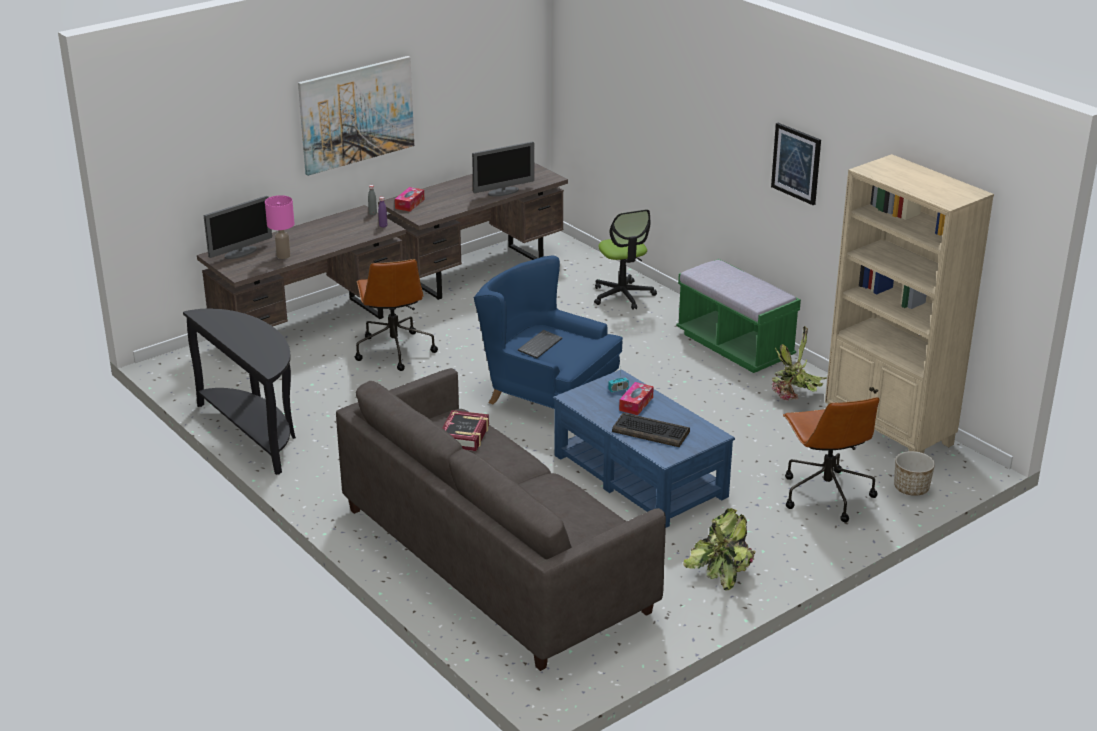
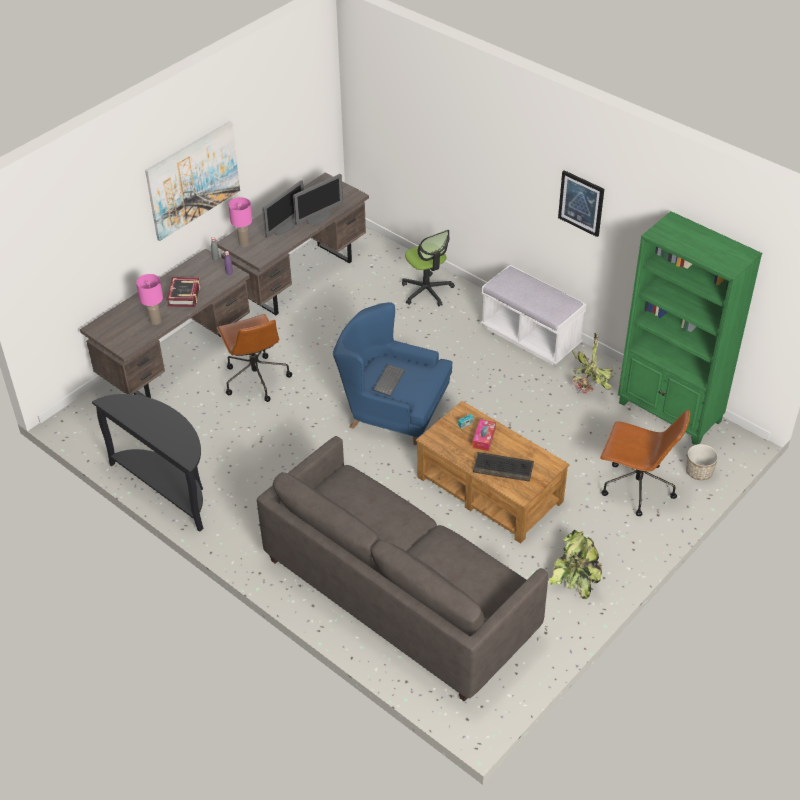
camera: 10 degrees left, 15 degrees up
(241, 253) = (117, 322): monitor -> monitor (285, 227)
(409, 204) = (243, 242): tissue box -> pink table lamp
(464, 436) = (361, 499): book -> book (184, 295)
(640, 475) = (489, 488): blue coffee table -> brown coffee table
(734, 346) = (530, 337): green bench -> white bench
(825, 494) = (636, 488): brown office chair -> brown office chair turned 45 degrees counterclockwise
(889, 430) = (670, 413): beige bookcase -> green bookcase

